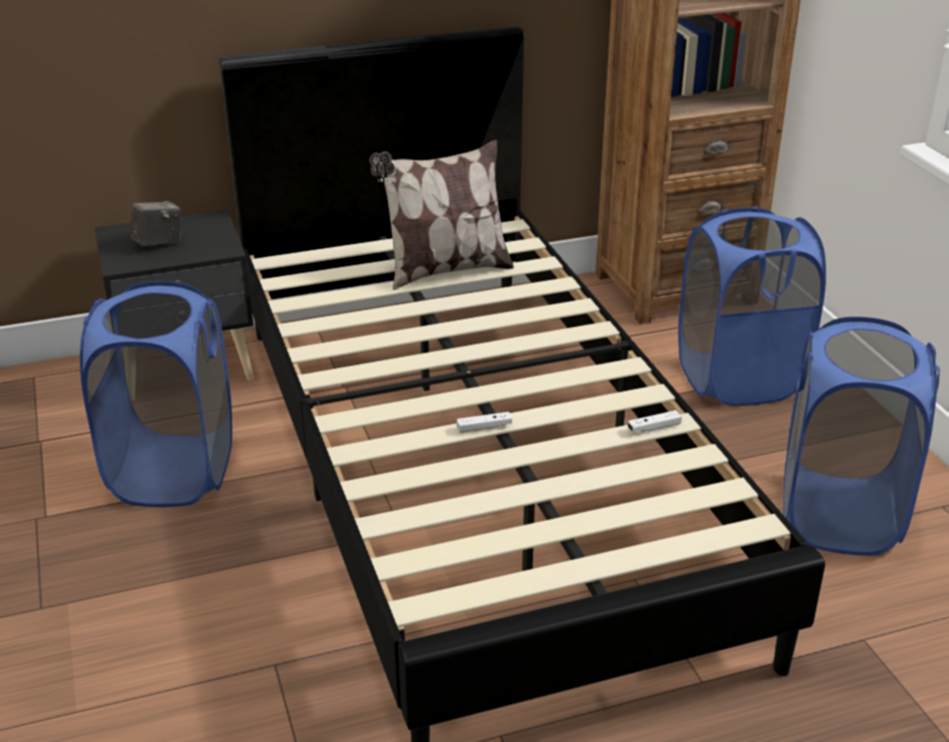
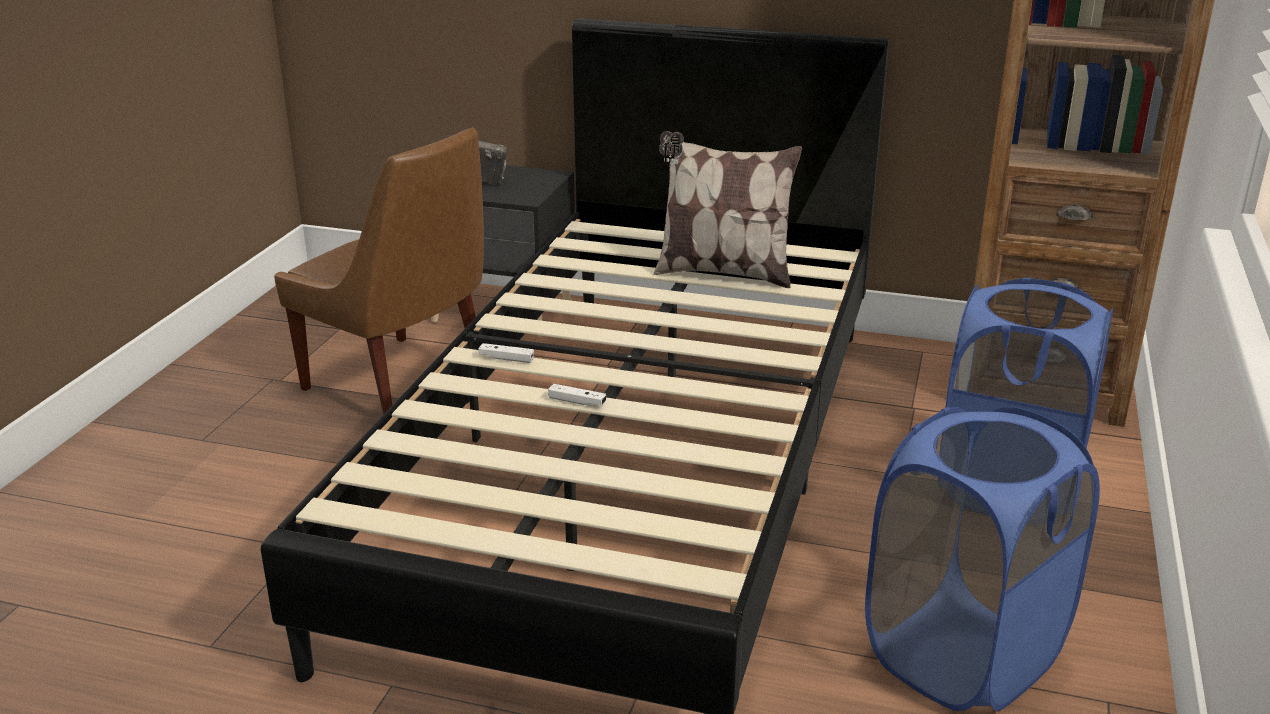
camera: 35 degrees right, 5 degrees down
(173, 471) = (401, 382): blue laundry basket -> brown chair
(654, 428) = (733, 457): white game controller -> white game controller (506, 359)

